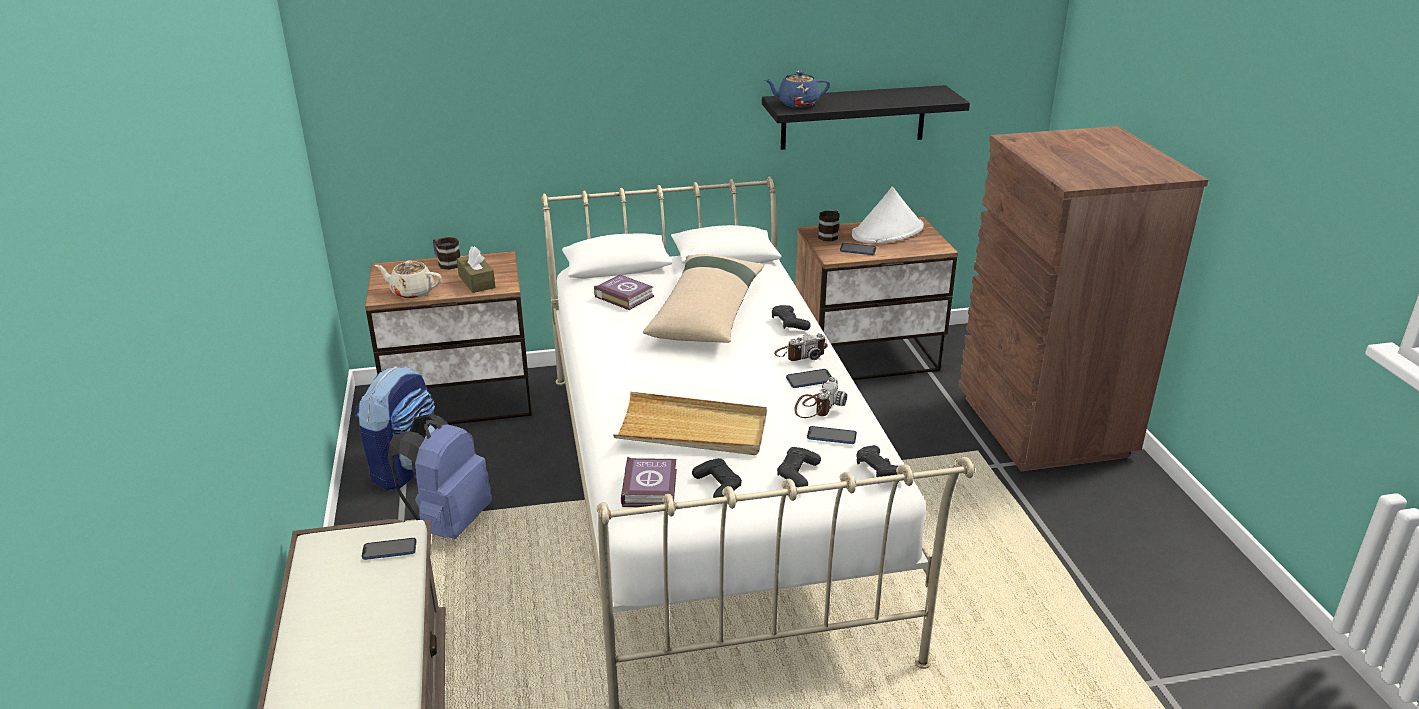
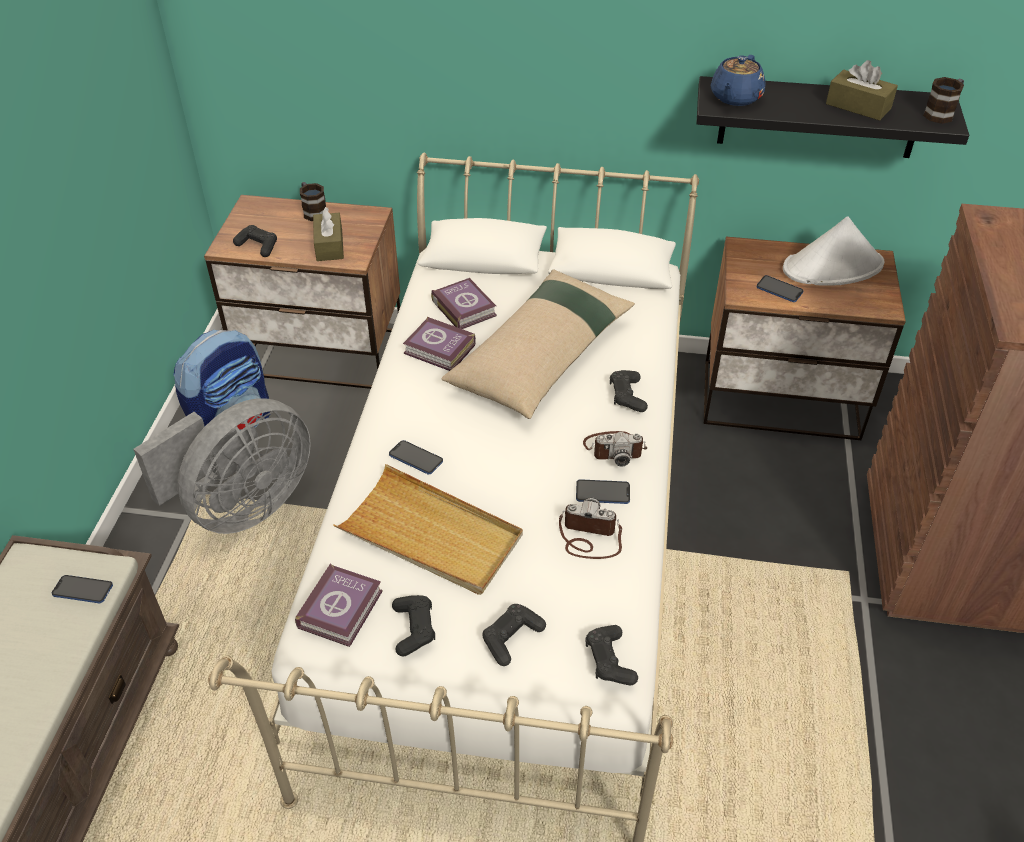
camera: 20 degrees right, 15 degrees up
(412, 292) = (258, 246): beige teapot -> black game controller
(449, 522) = (243, 507): blue backpack -> grey fan
(622, 324) = (440, 350): none -> book
(797, 103) = (735, 98): blue teapot -> blue teapot turned 75 degrees counterclockwise
(817, 406) = (589, 538): camera -> camera turned 120 degrees counterclockwise
(829, 235) = (757, 258): mug -> mug (942, 113)
(831, 436) = (581, 591): phone -> phone (416, 458)
(885, 98) = (858, 106): none -> brown tissue box

